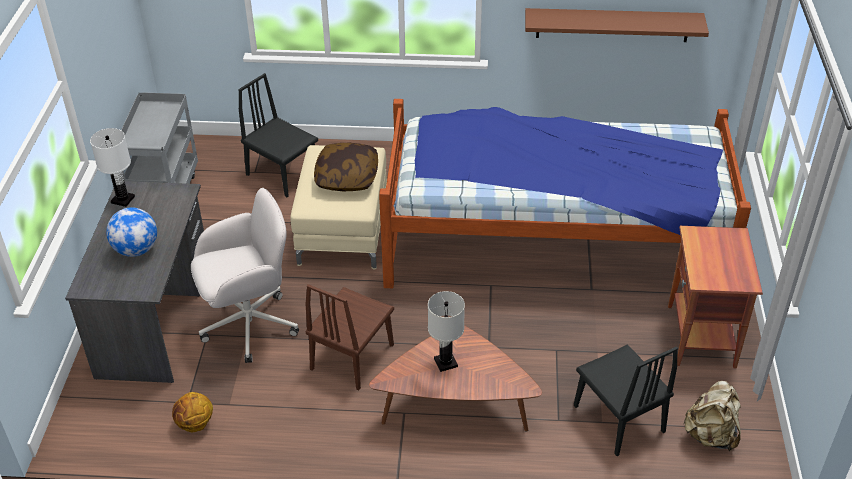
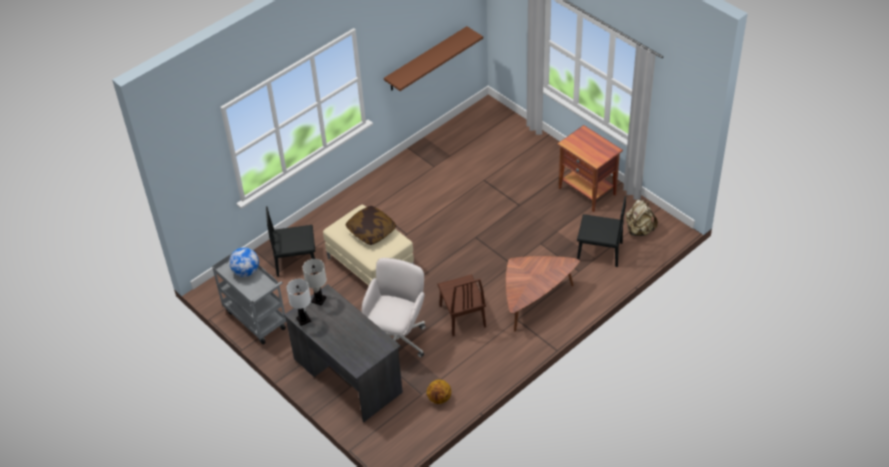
camera: 45 degrees left, 5 degrees up
(136, 250) = (351, 334): globe -> globe (246, 271)
(446, 363) = (527, 278): white table lamp -> white table lamp (319, 300)
(552, 241) = (473, 196): bed -> none

